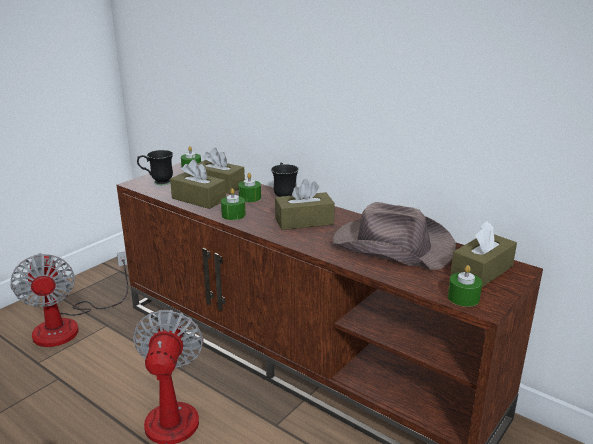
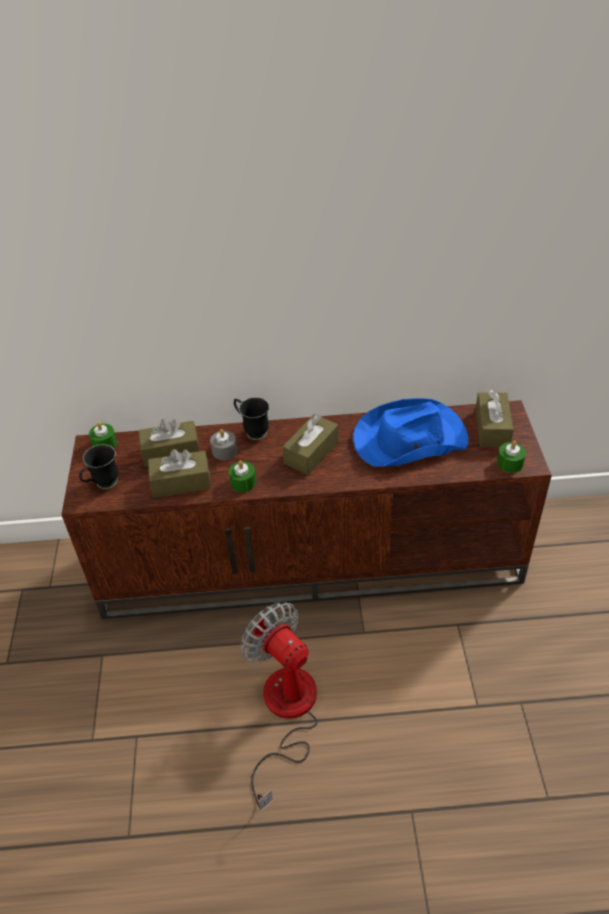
camera: 40 degrees left, 20 degrees up
(69, 325) = (63, 682): fan -> none
(250, 198) = (224, 451): green candle -> grey candle
(391, 246) = (408, 439): brown hat -> blue hat

